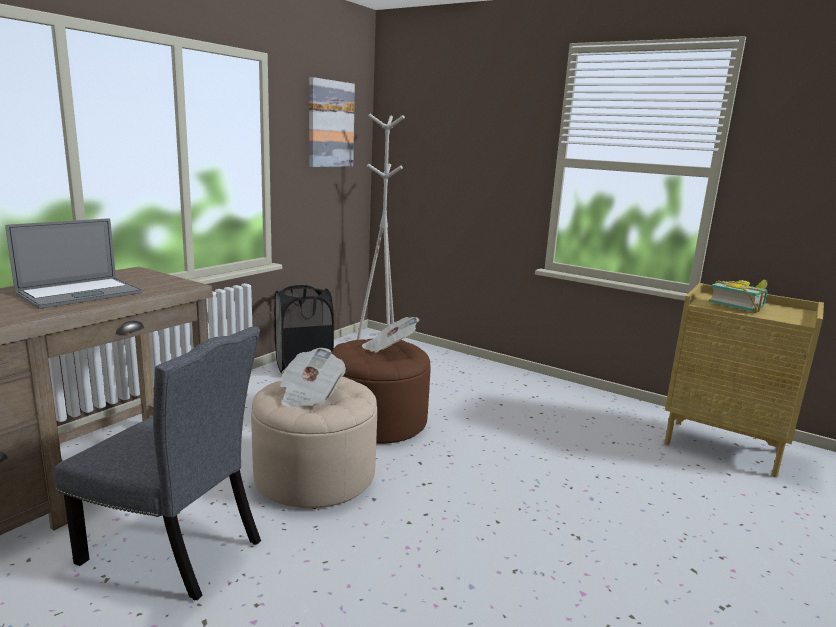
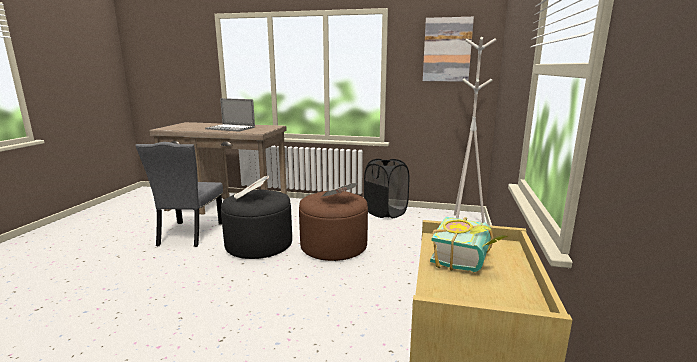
camera: 70 degrees right, 0 degrees up
(315, 475) = (259, 244): beige ottoman -> black ottoman

